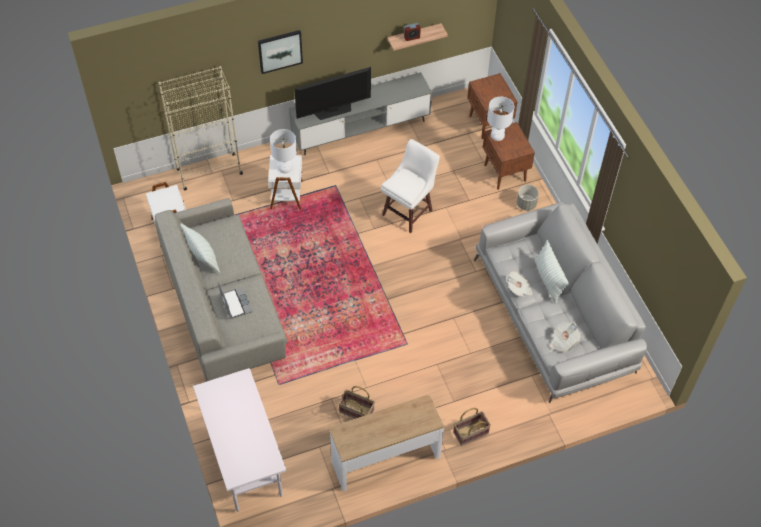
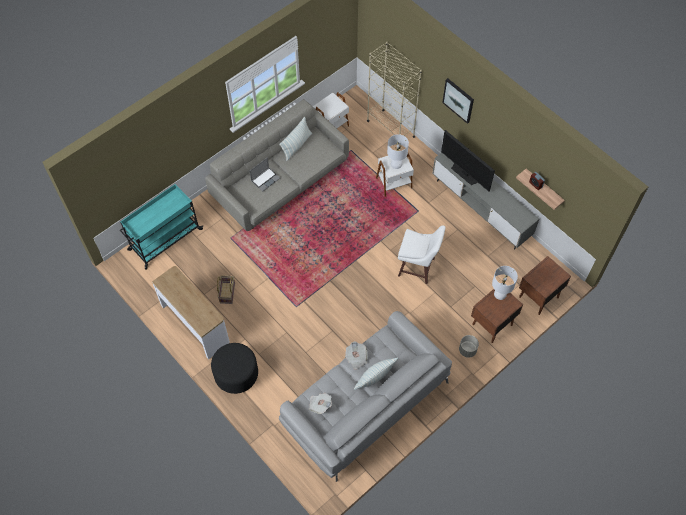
camera: 70 degrees right, 5 degrees up
(244, 461) = (164, 240): white desk -> turquoise cart
(471, 433) = (236, 374): basket -> black ottoman

